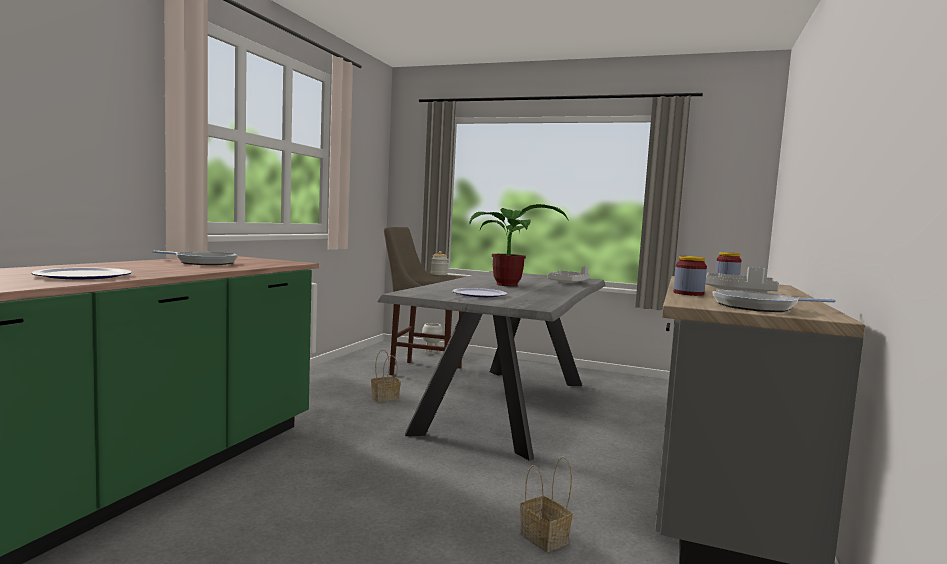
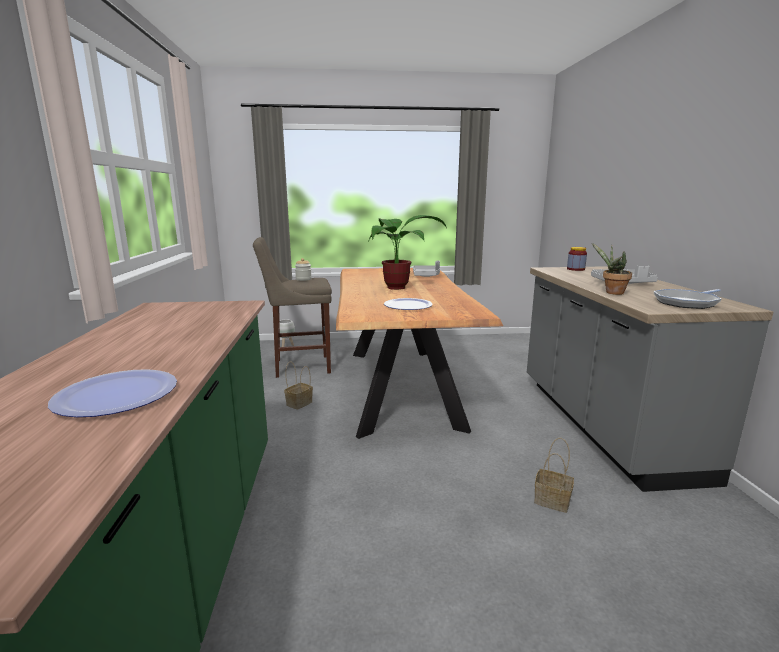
camera: 25 degrees left, 10 degrees up
(203, 262) = (161, 325): frying pan -> none
(506, 406) = (400, 386): grey dining table -> brown dining table
(688, 293) = (611, 293): jar -> potted plant

